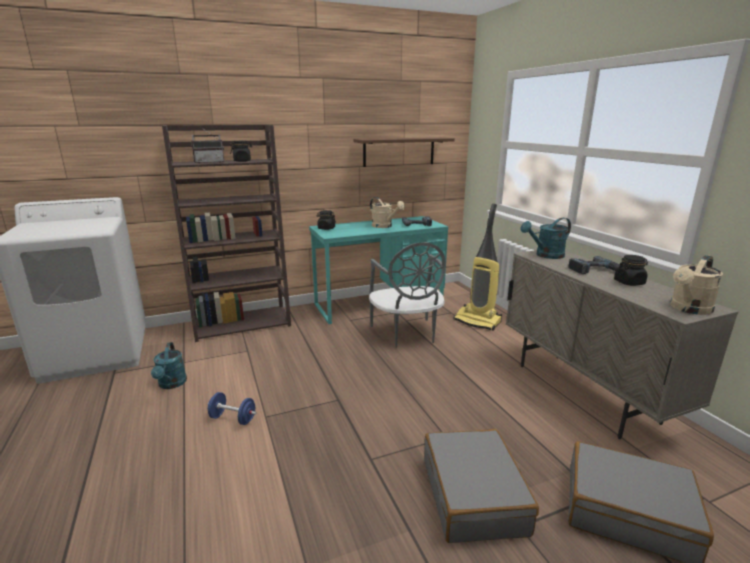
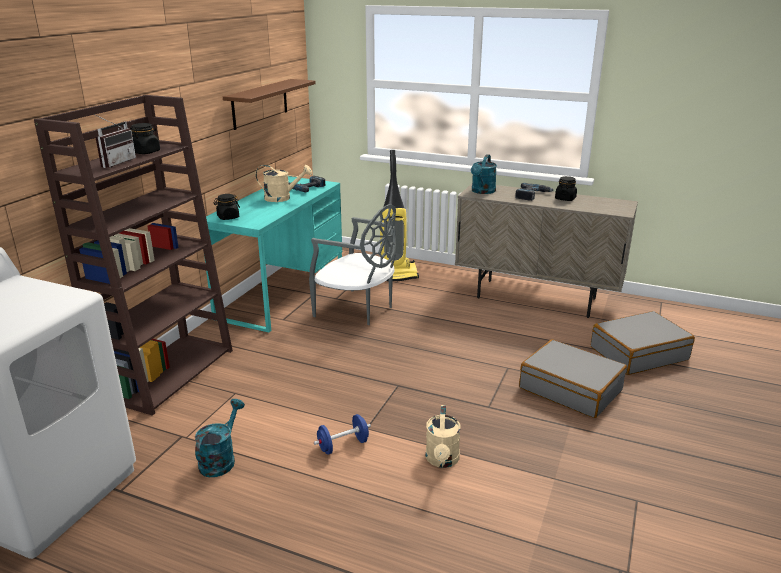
camera: 45 degrees left, 5 degrees up
(171, 384) = (220, 459): turquoise watering can -> turquoise watering can turned 105 degrees counterclockwise
(688, 309) = (619, 207): beige watering can -> beige watering can (442, 461)

